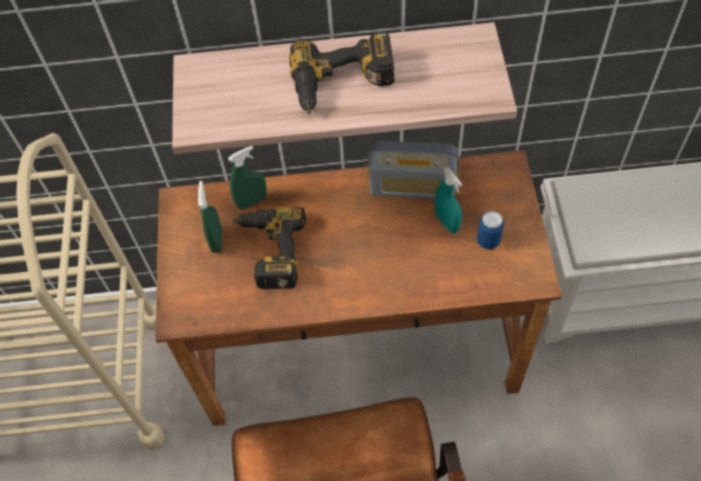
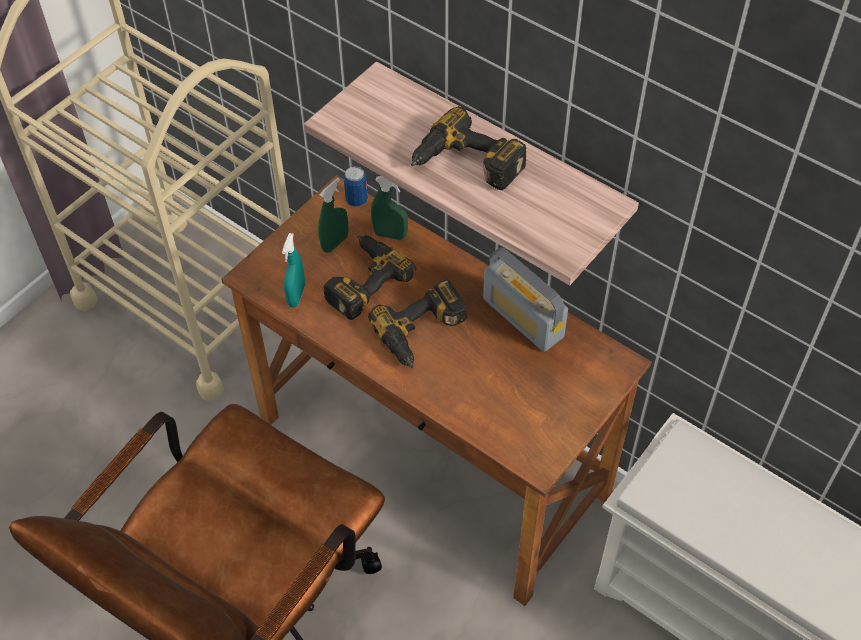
camera: 40 degrees right, 5 degrees down
(357, 254) = (423, 333): none -> power drill
(447, 222) = (519, 365): turquoise spray bottle -> turquoise spray bottle (296, 295)
(488, 241) = (535, 405): can -> can (356, 200)

